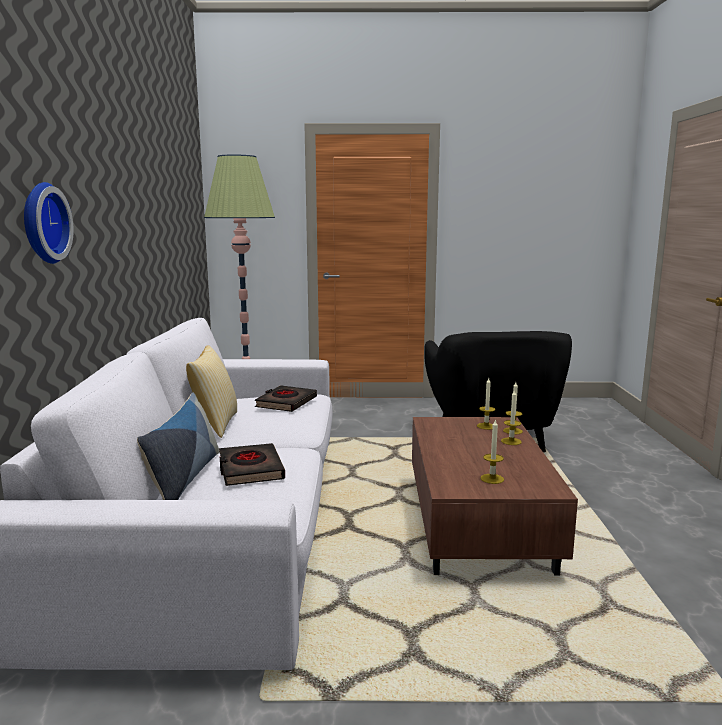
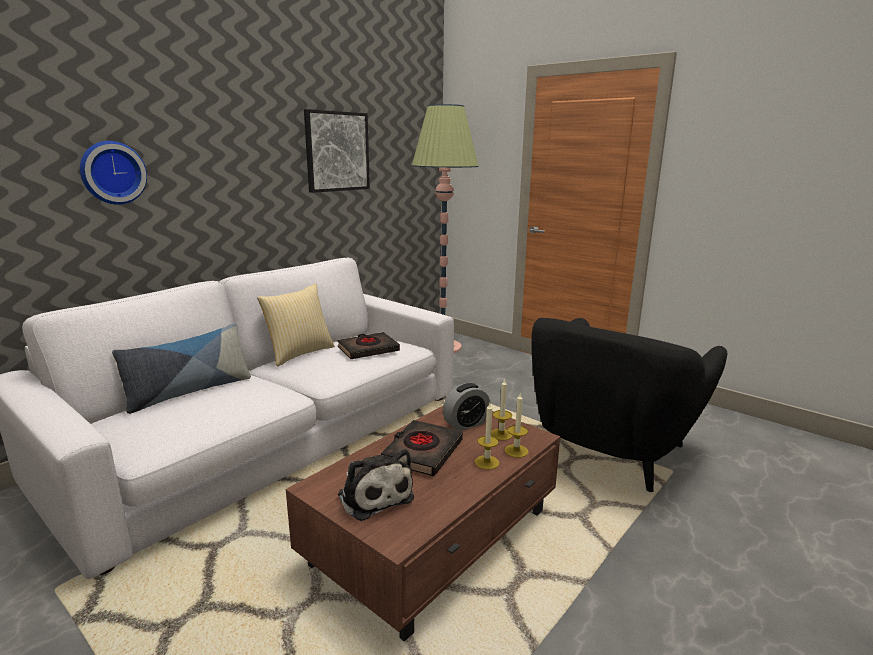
camera: 40 degrees right, 5 degrees up
(159, 202) = (337, 151): none -> picture
(250, 470) = (215, 401): black book -> black book (422, 452)
(454, 428) = (466, 424): none -> alarm clock
(492, 479) = (374, 495): candle -> plush toy

